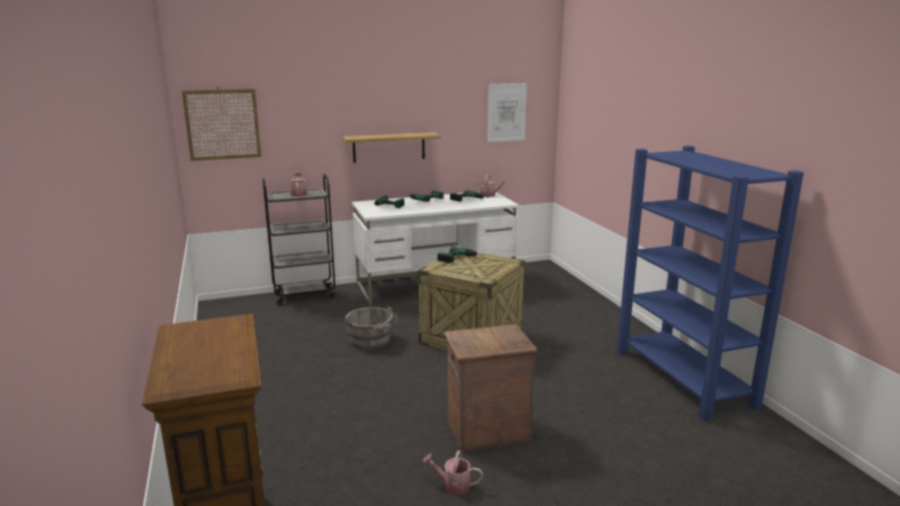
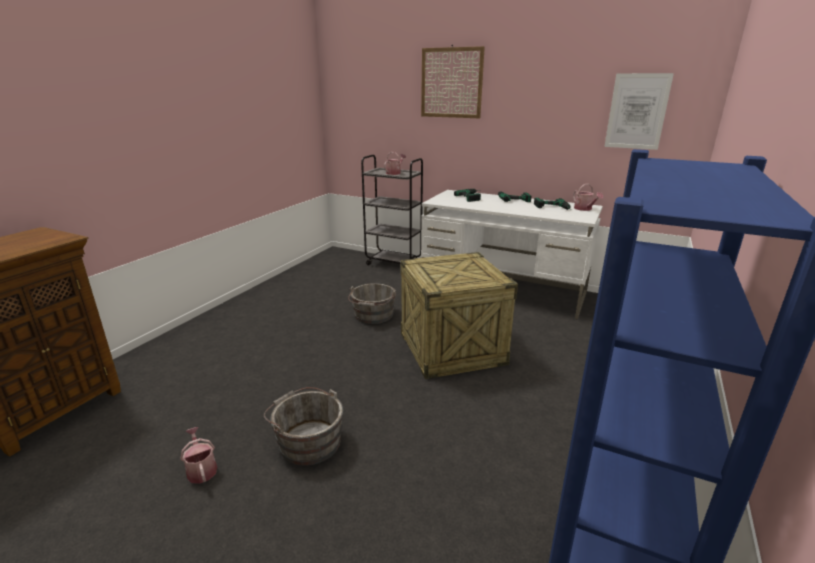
camera: 45 degrees right, 5 degrees up
(222, 123) = (353, 104): picture -> picture (451, 82)
(389, 147) = (488, 140): shelf -> none
(461, 259) = (458, 262): power drill -> none
(487, 431) = (307, 441): crate -> grey bucket

